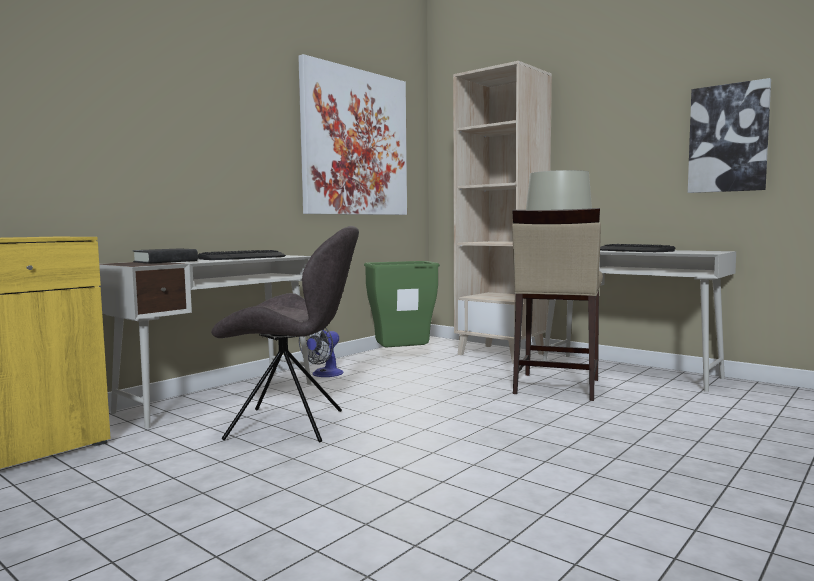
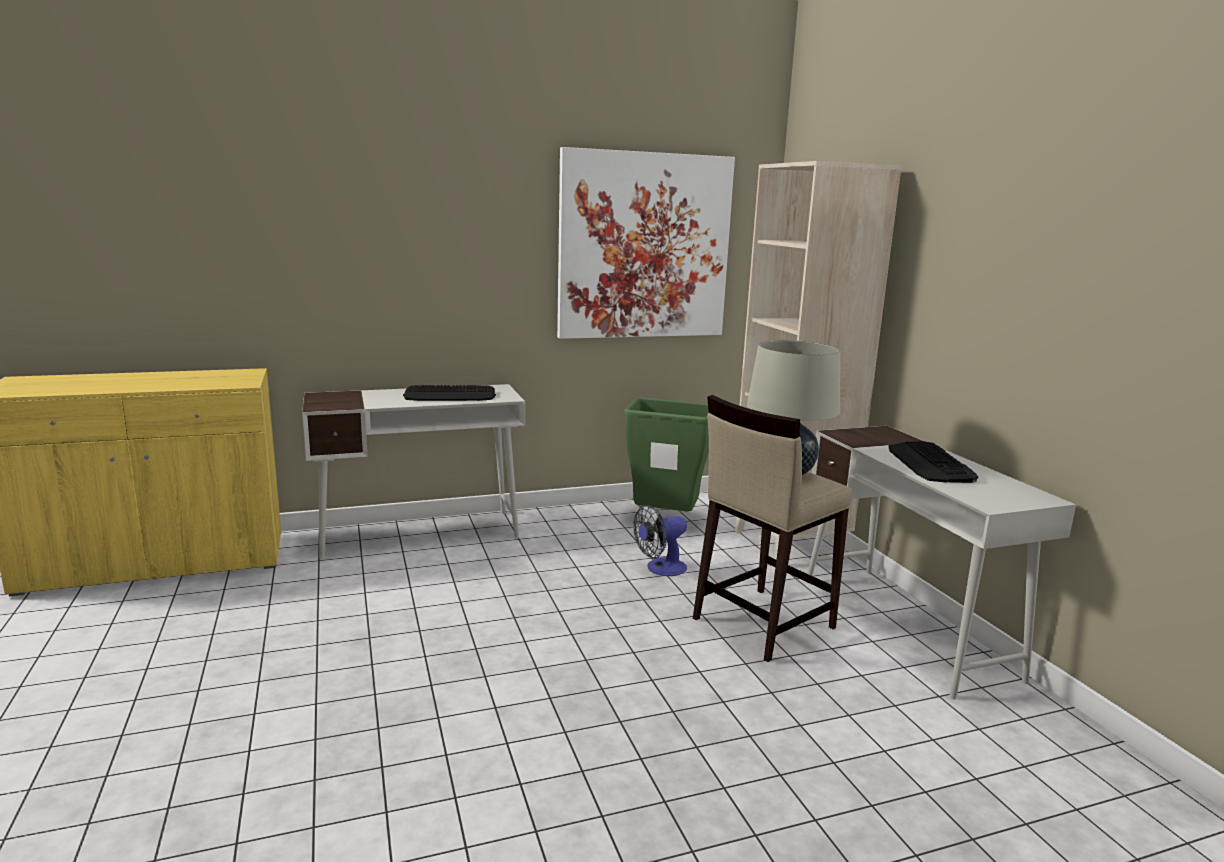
camera: 30 degrees right, 10 degrees up
(165, 261) = (363, 397): black book -> none
(291, 425) = (424, 593): grey chair -> none
(324, 374) = (549, 526): fan -> fan (660, 569)
(728, 138) = (1100, 321): picture -> none

